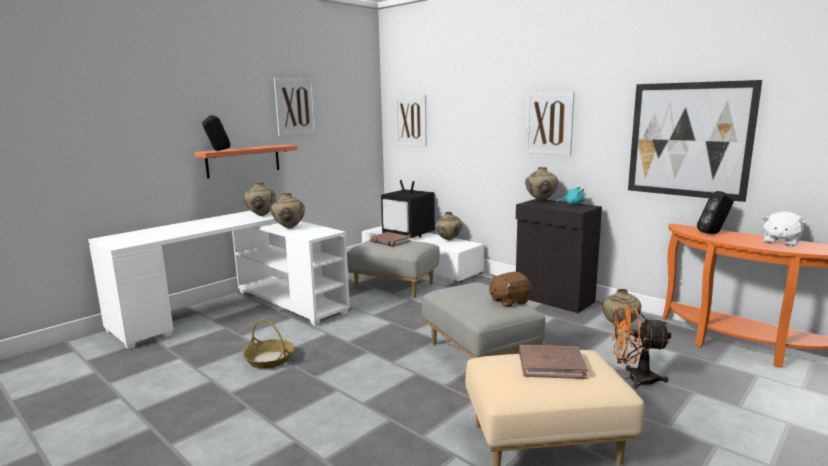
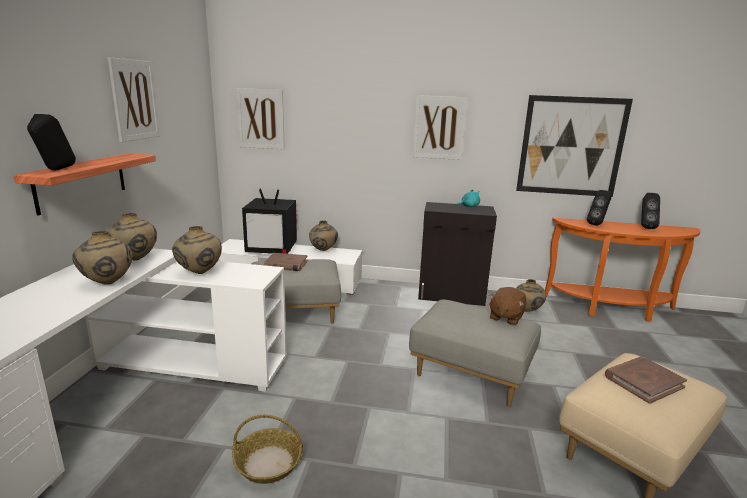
camera: 35 degrees left, 5 degrees up
(540, 200) = (435, 204): beige vase -> beige vase (107, 283)
(634, 379) = (596, 360): orange fan -> none
(780, 242) = (644, 227): white plush toy -> black speaker

